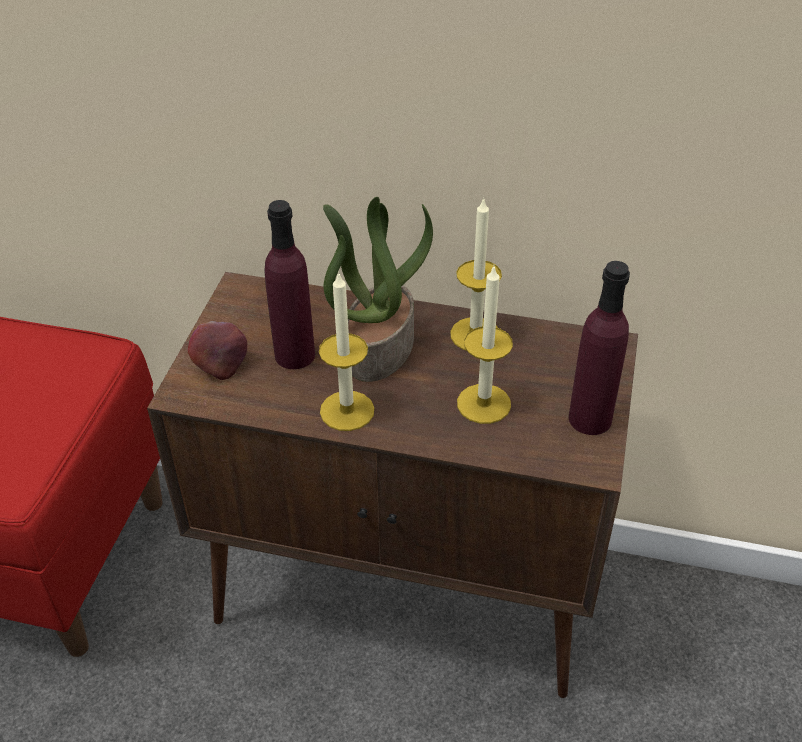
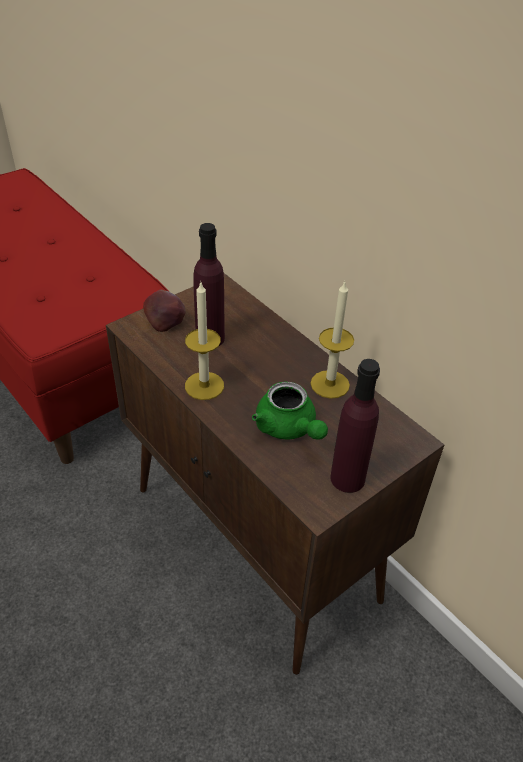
camera: 35 degrees right, 0 degrees up
(379, 348) = (262, 360): potted plant -> none
(483, 404) = (288, 428): candle -> green teapot

